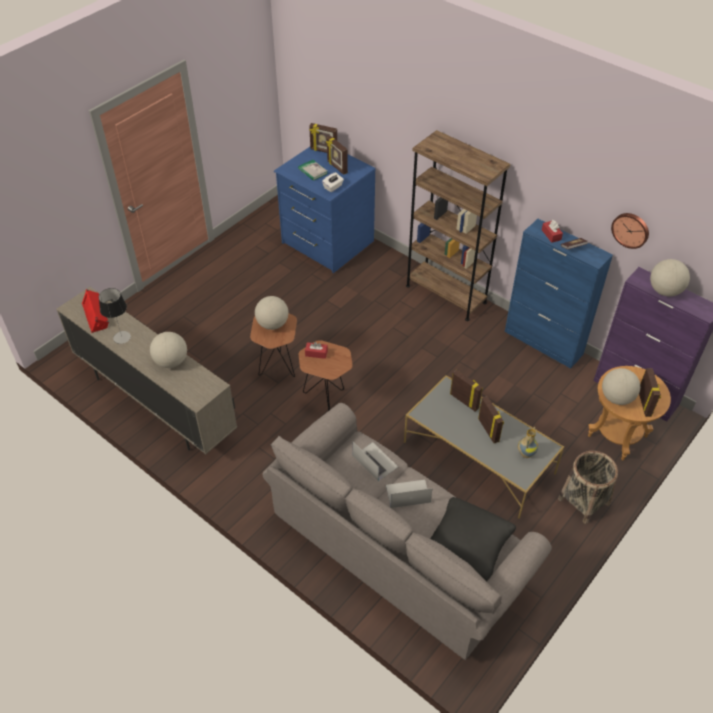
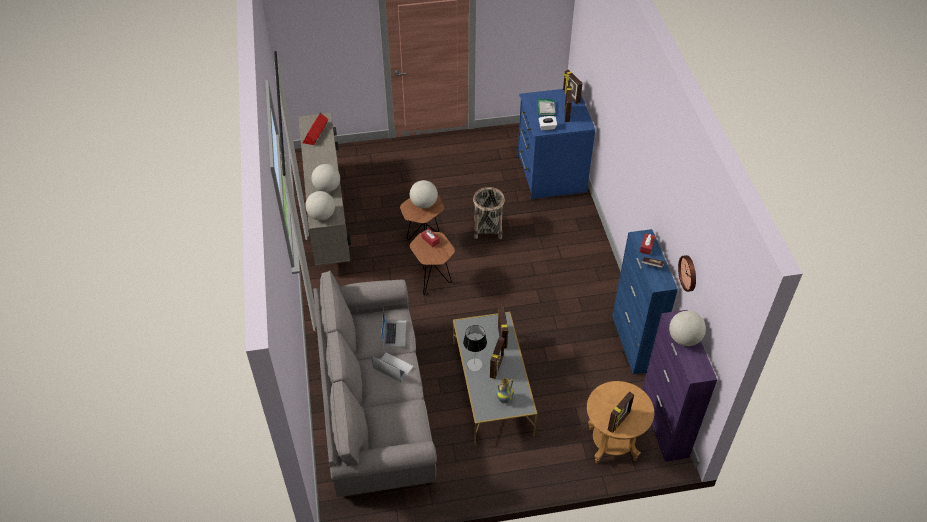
camera: 40 degrees right, 0 degrees up
(122, 337) = (315, 156): table lamp -> table lamp (474, 364)
(446, 294) = (597, 262): brown bookcase -> none
(468, 544) = (394, 423): black pillow -> none
(583, 501) = (533, 468): basket -> basket (487, 228)
(616, 398) = (602, 403): globe -> globe (322, 215)

